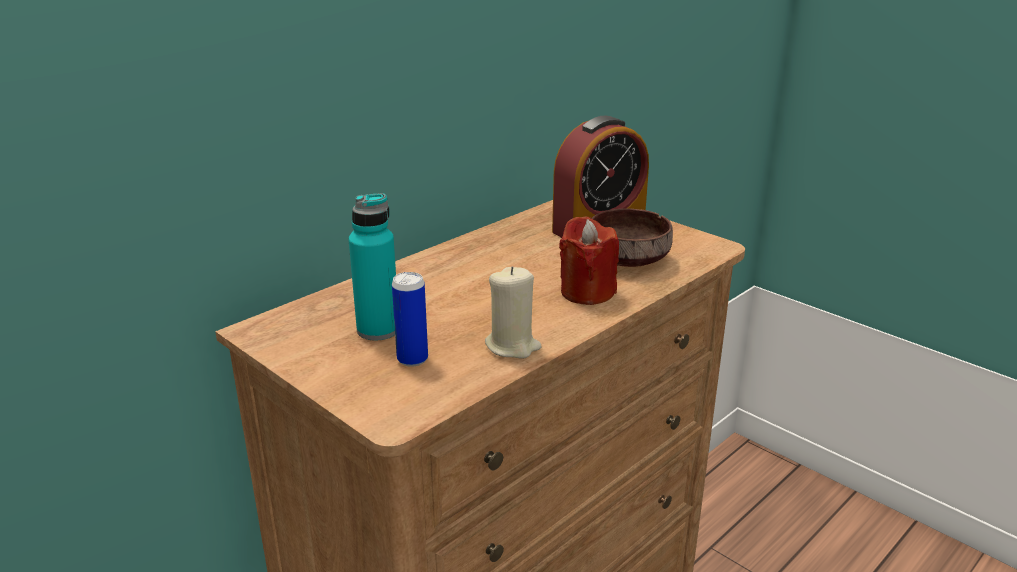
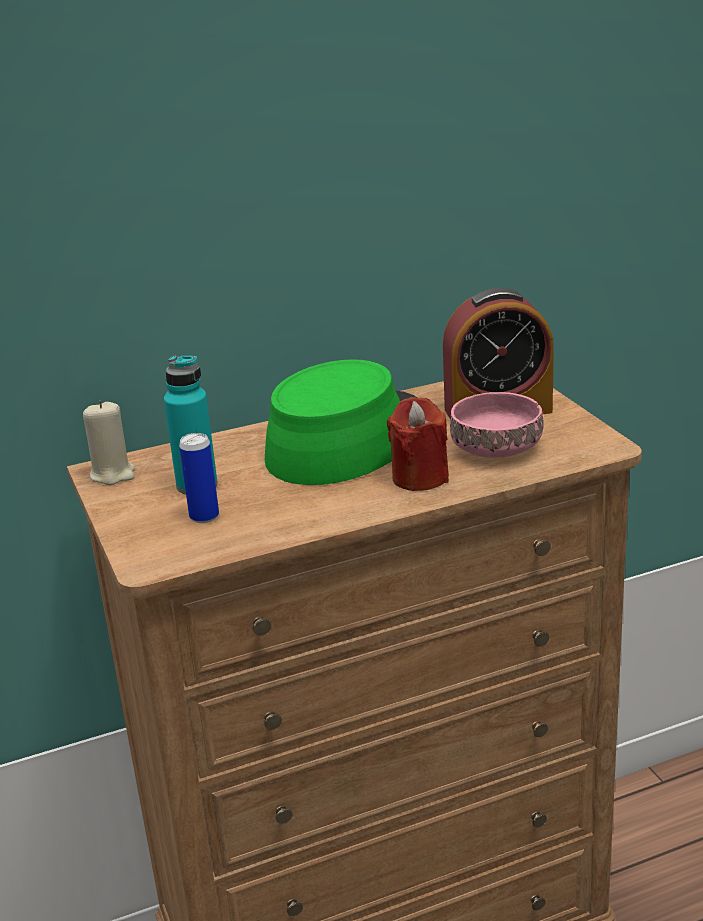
camera: 25 degrees right, 0 degrees up
(490, 269) = (347, 440): none -> green hat
(512, 346) = (301, 519): beige candle -> beige candle (113, 474)
(625, 259) = (494, 448): brown bowl -> pink bowl

